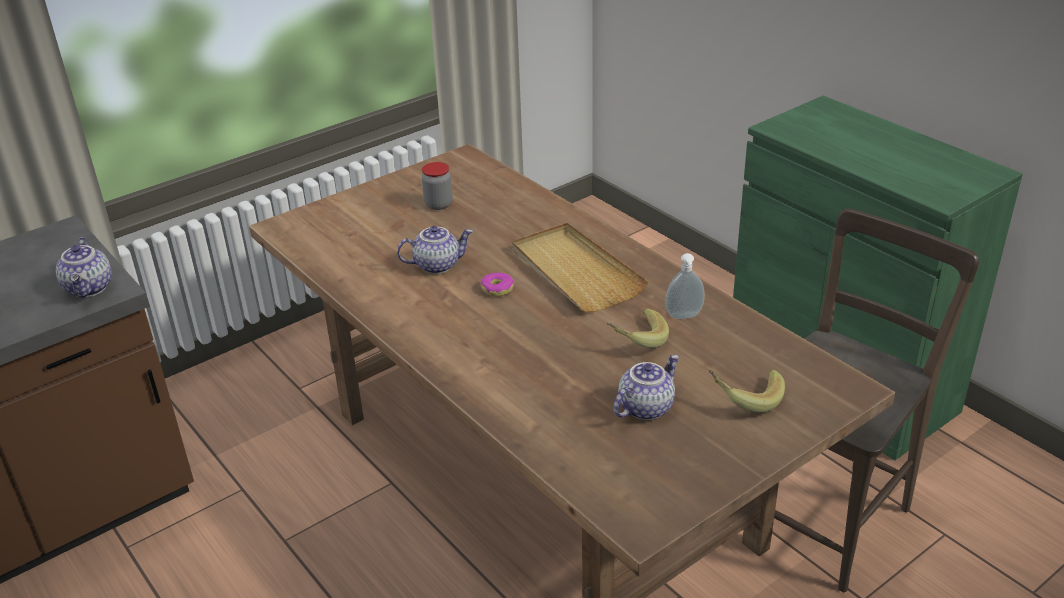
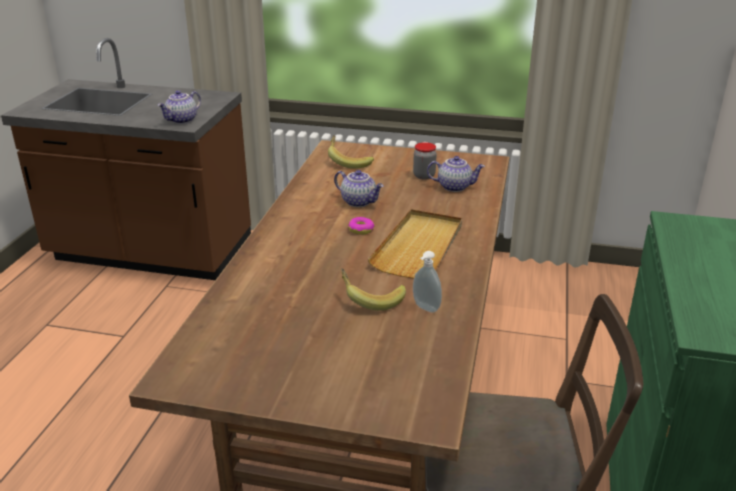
camera: 50 degrees right, 5 degrees down
(645, 407) = (298, 333): teapot -> teapot (454, 187)
(745, 397) = (358, 372): banana -> banana (349, 162)

